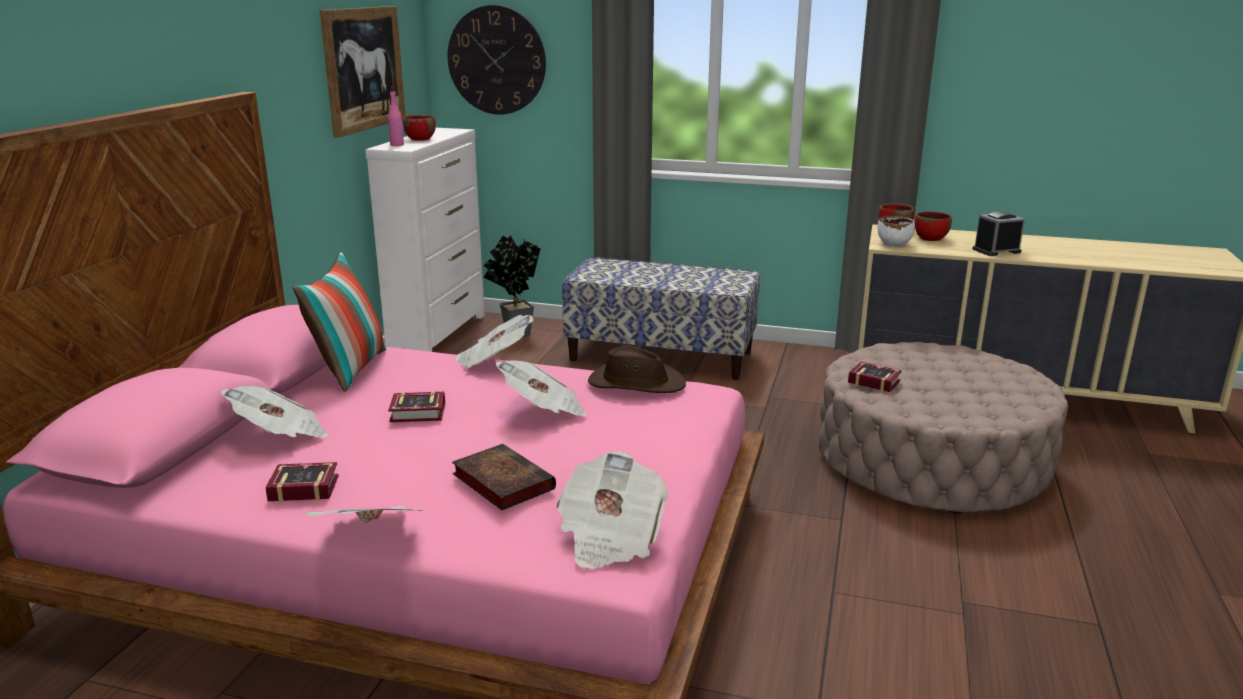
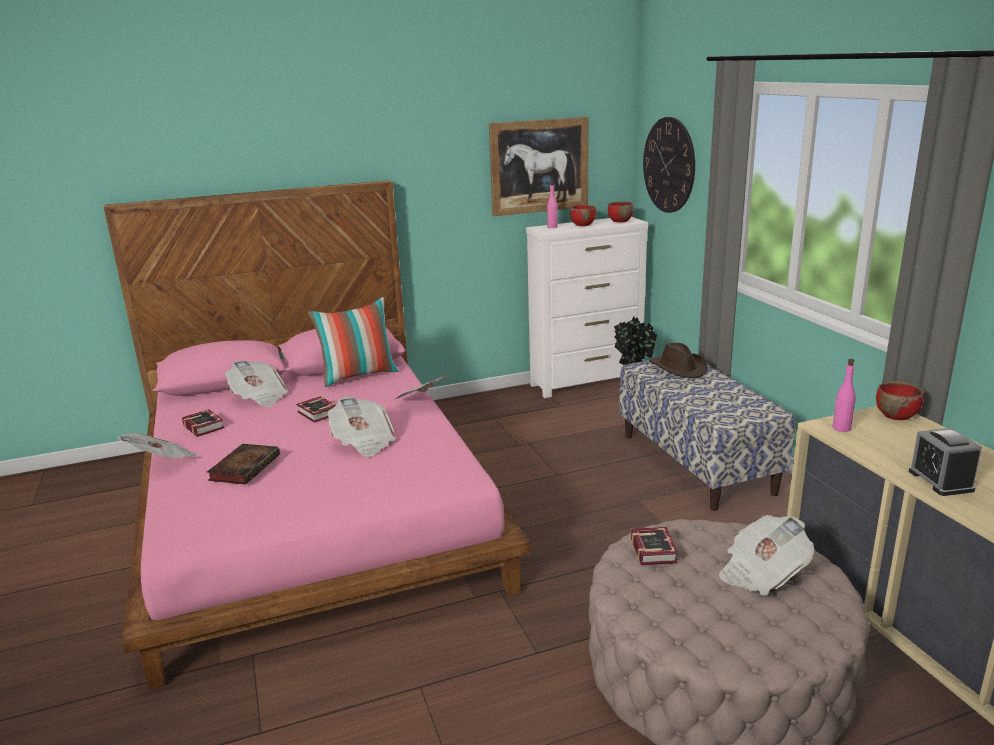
camera: 55 degrees right, 0 degrees up
(610, 537) = (206, 523): newspaper -> newspaper (761, 573)
(635, 383) = (443, 452): brown hat -> brown hat (679, 368)
(894, 244) = (841, 428): white bowl -> pink bottle
(930, 238) = (905, 438): red bowl -> red bowl (620, 221)
(996, 250) = (940, 480): alarm clock -> alarm clock turned 135 degrees counterclockwise

